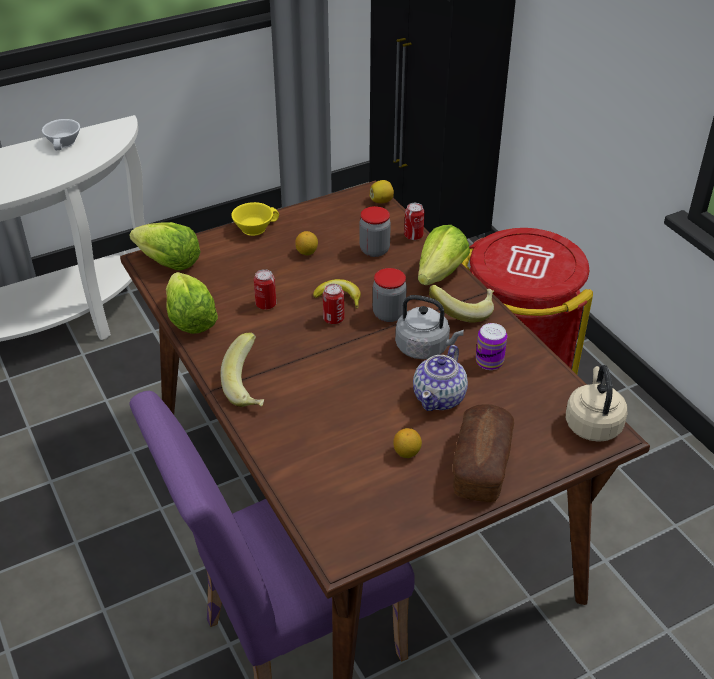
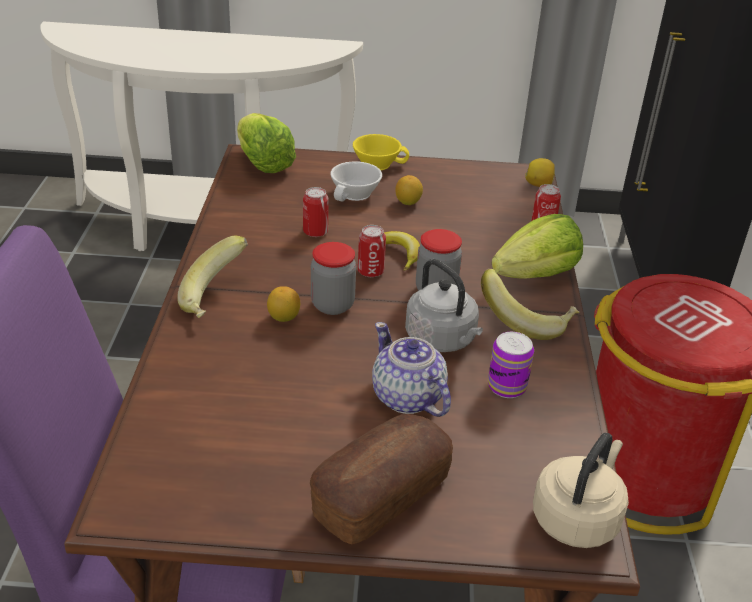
camera: 30 degrees right, 5 degrees down
(65, 143) = (277, 44): white cup -> white cup (356, 194)
(190, 319) = (228, 217): lettuce -> none
(374, 250) = (483, 225): jar -> jar (332, 305)
(407, 453) = (308, 438): lemon -> lemon (284, 317)
(440, 397) = (407, 398): teapot -> teapot turned 90 degrees clockwise

